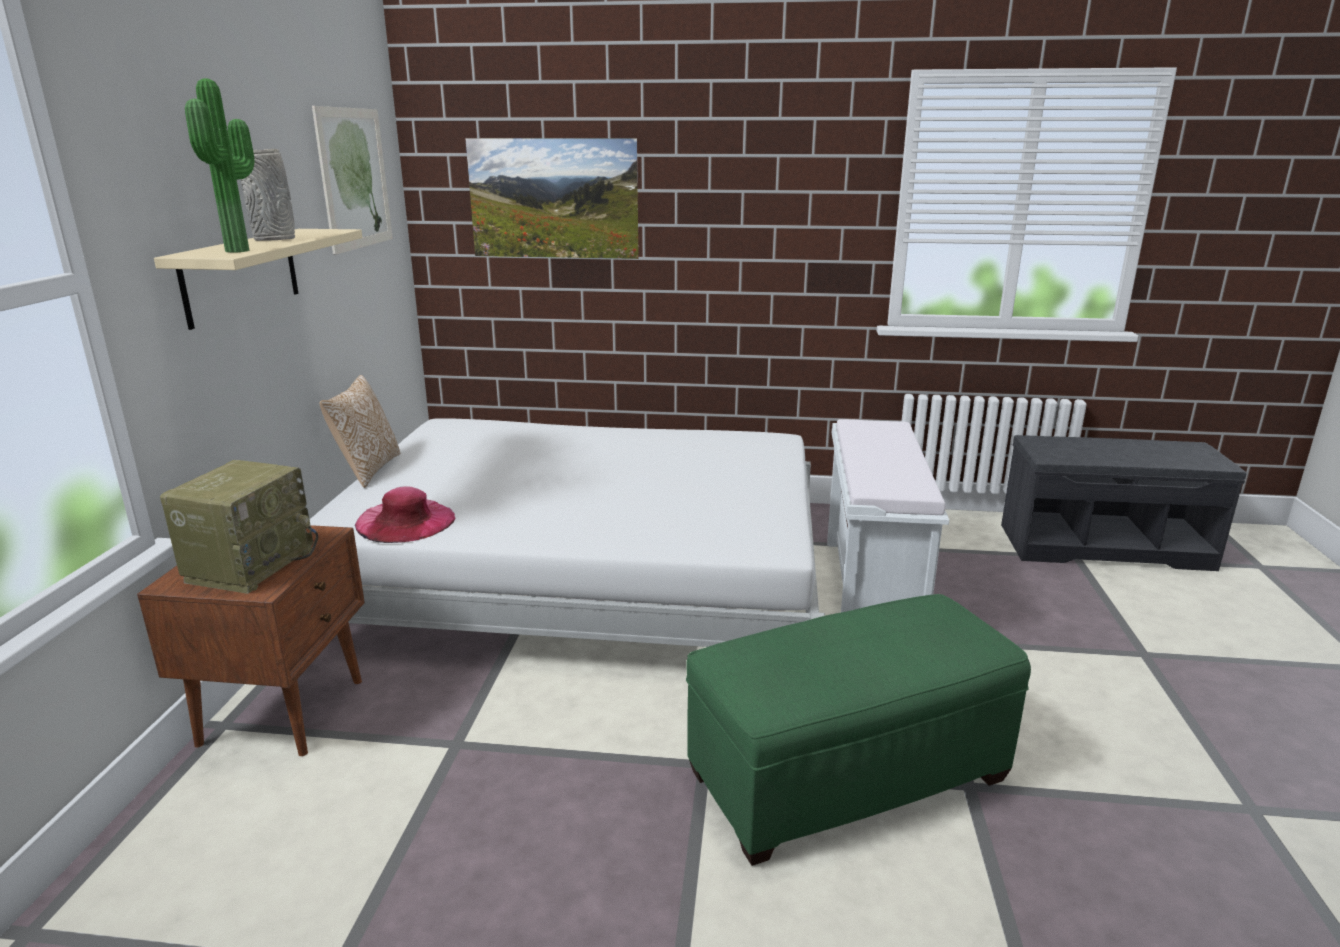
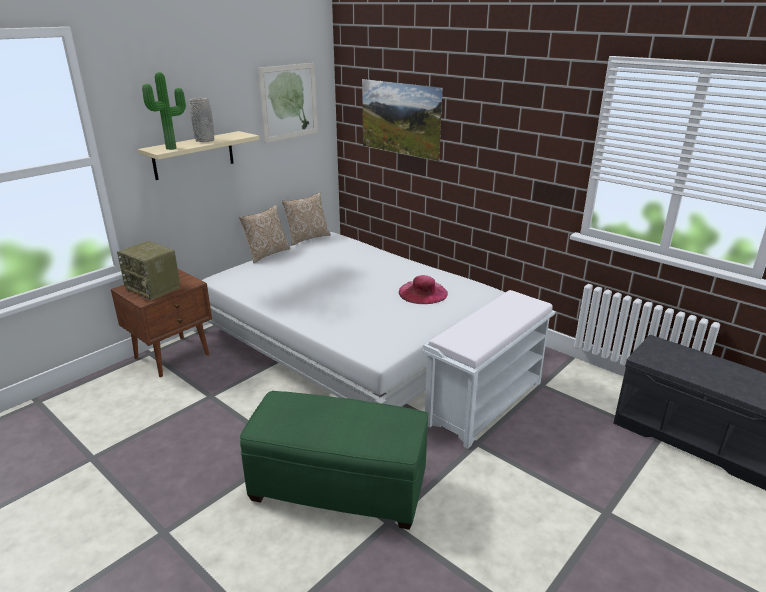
camera: 35 degrees right, 5 degrees up
(250, 564) = (154, 288): radio -> radio turned 75 degrees clockwise
(405, 521) = (247, 285): pink hat -> pink hat (422, 292)
(409, 433) = (307, 238): none -> pillow

